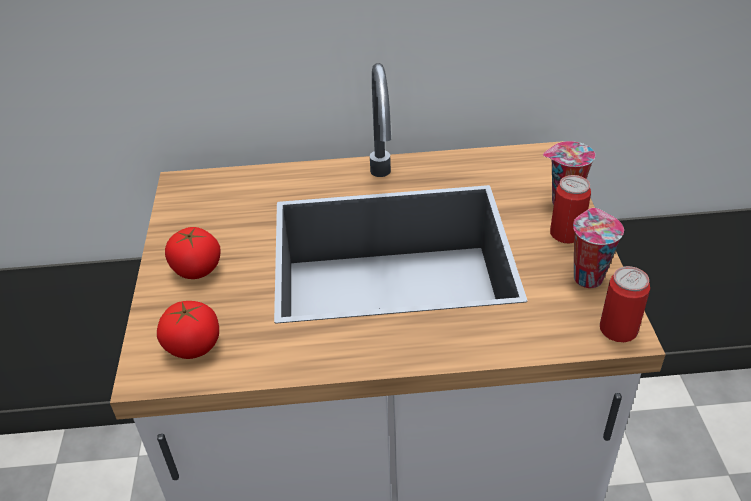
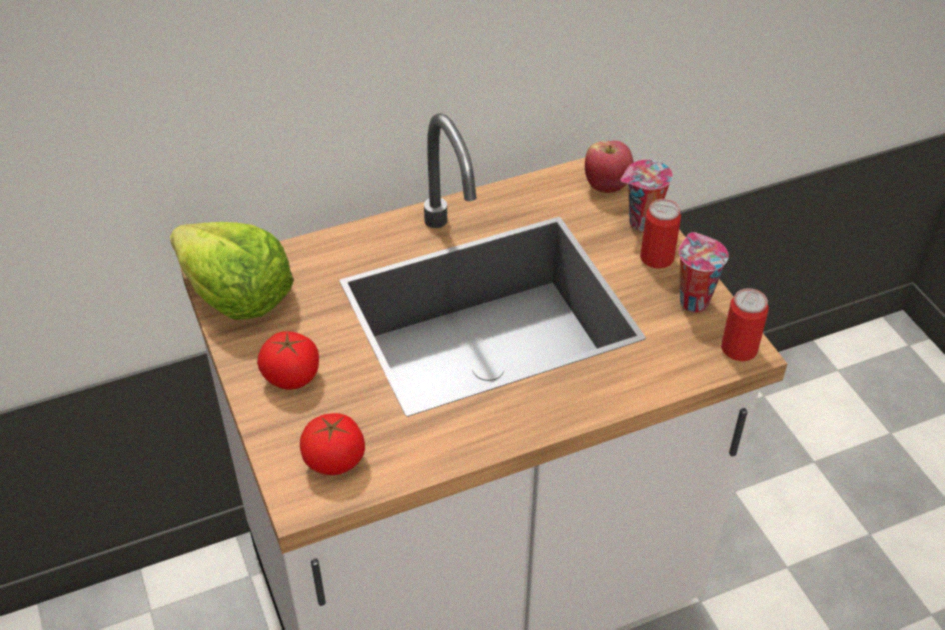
camera: 20 degrees left, 5 degrees up
(190, 198) = (236, 295): none -> lettuce
(543, 168) = (607, 186): none -> apple

